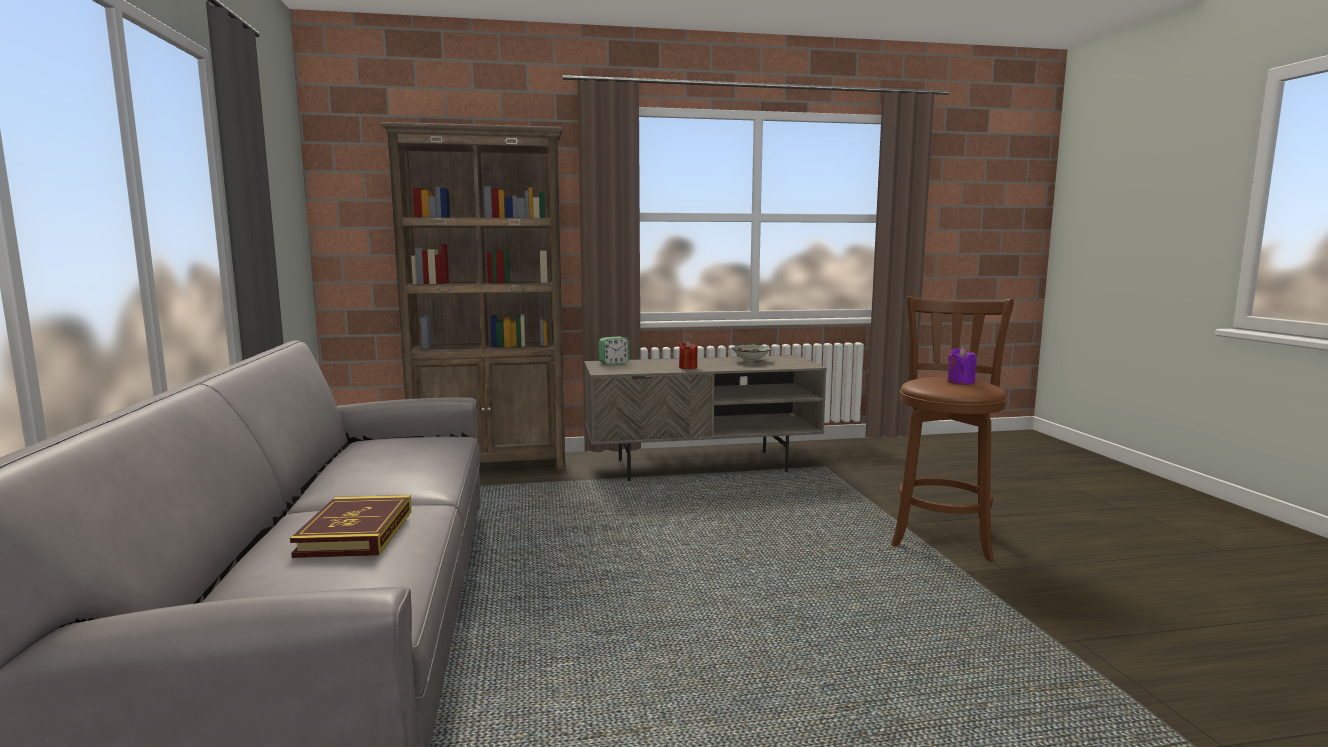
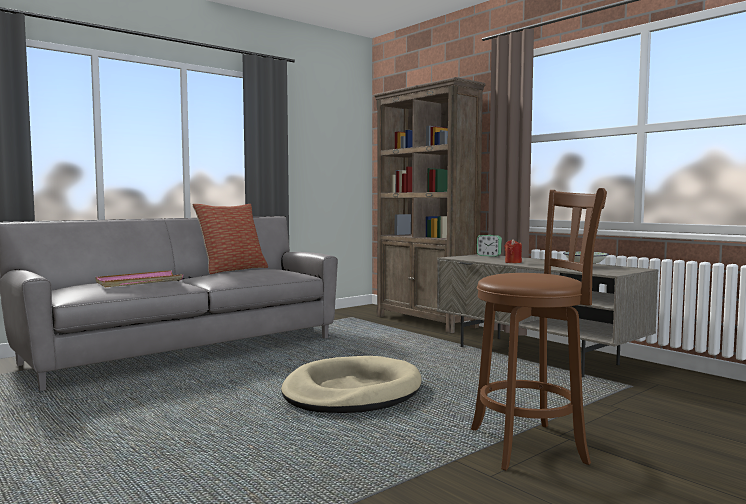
camera: 60 degrees right, 5 degrees down
(332, 461) = (232, 270): none -> pillow
(356, 533) = (139, 282): book -> pink tray
(730, 568) = (352, 392): none -> beige dog bed
(960, 382) = (533, 276): purple candle -> none

